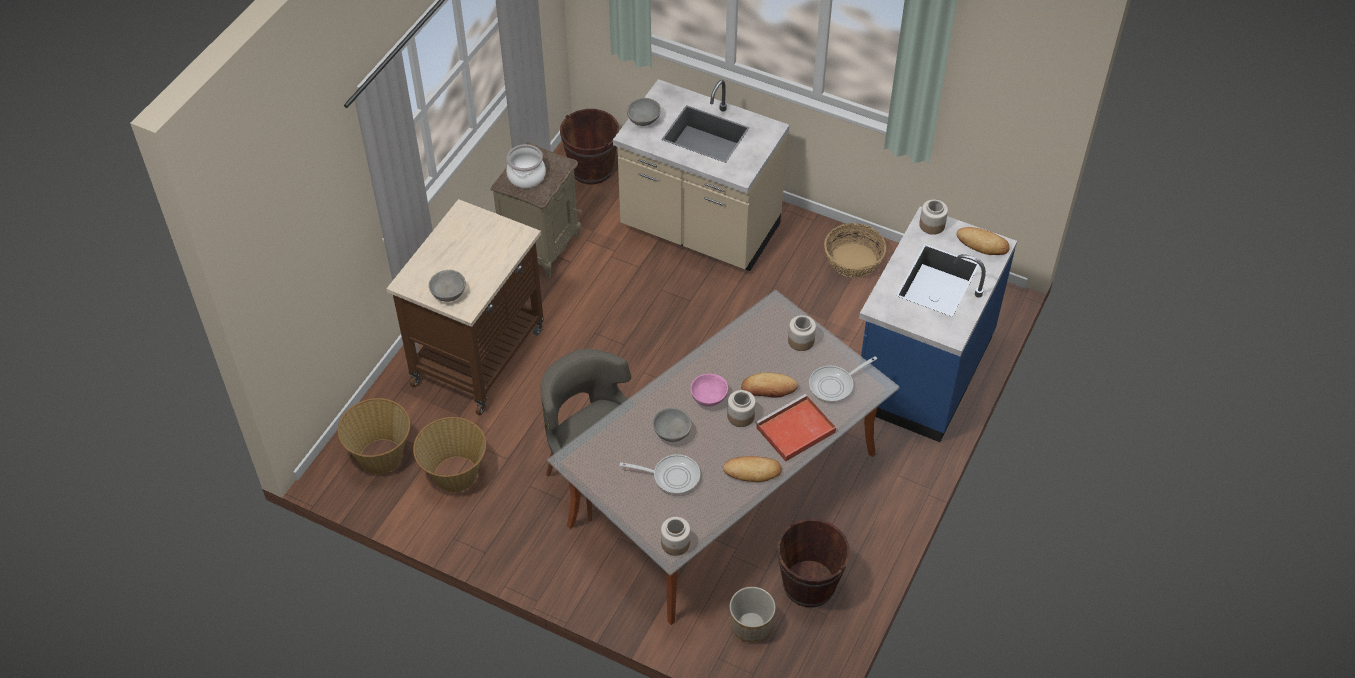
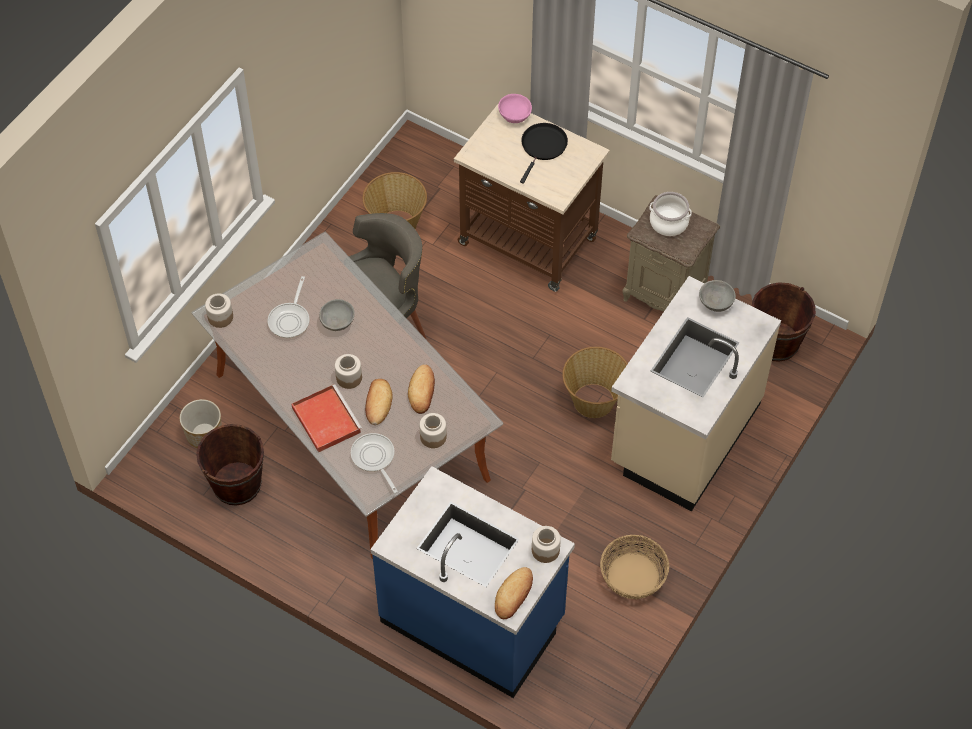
camera: 95 degrees right, 5 degrees up
(381, 456) = (424, 173): basket -> basket (594, 401)
(448, 294) = (489, 142): grey bowl -> none
(455, 250) = (543, 147): none -> black frying pan
(708, 398) = (373, 354): pink bowl -> pink bowl (515, 116)
(752, 471) = (285, 381): bread -> bread (422, 391)

